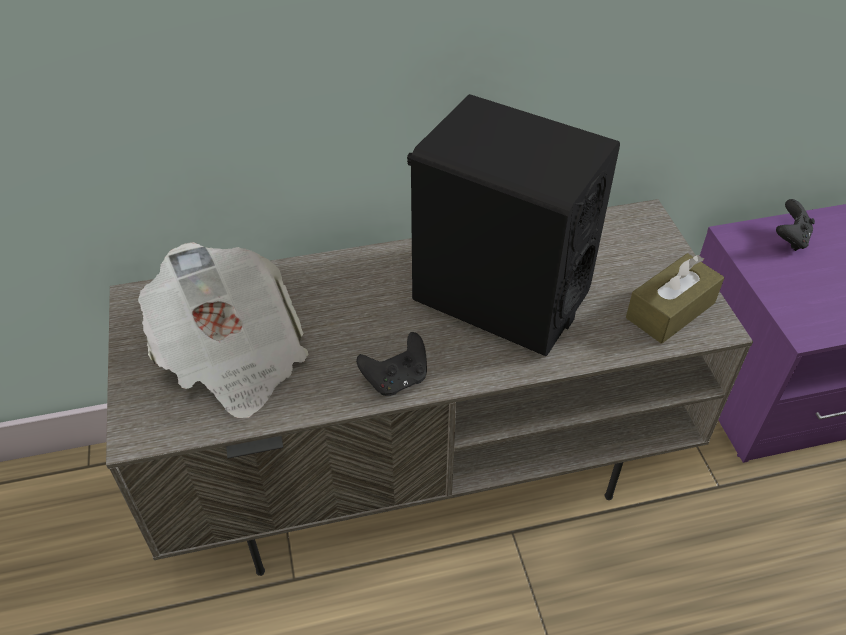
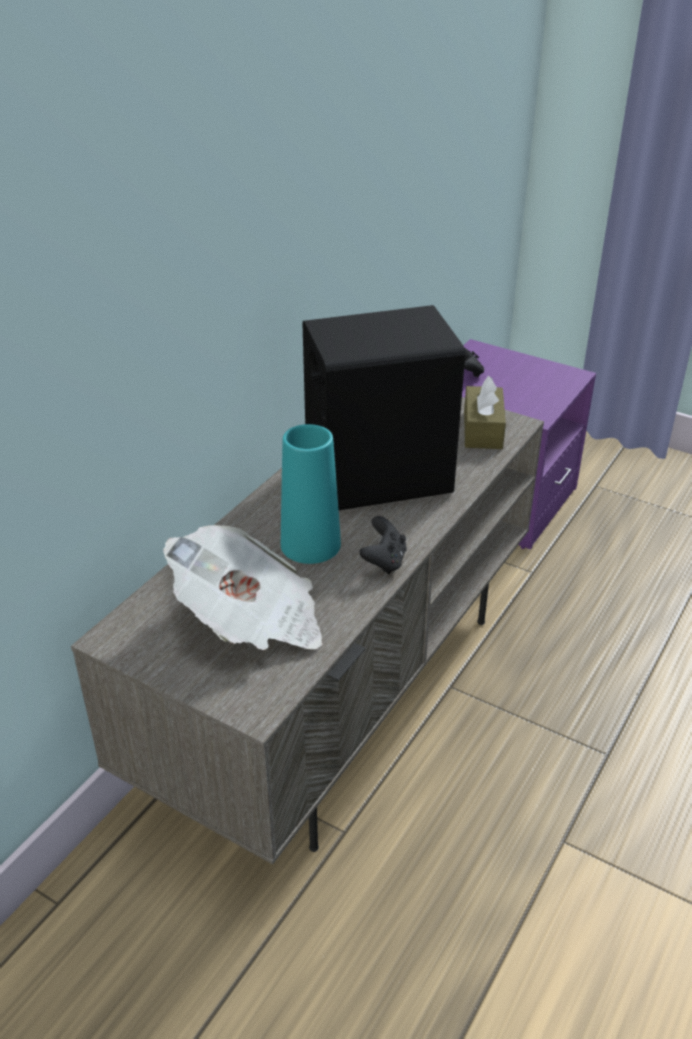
camera: 45 degrees left, 10 degrees down
(363, 321) = (310, 544): none -> turquoise vase

